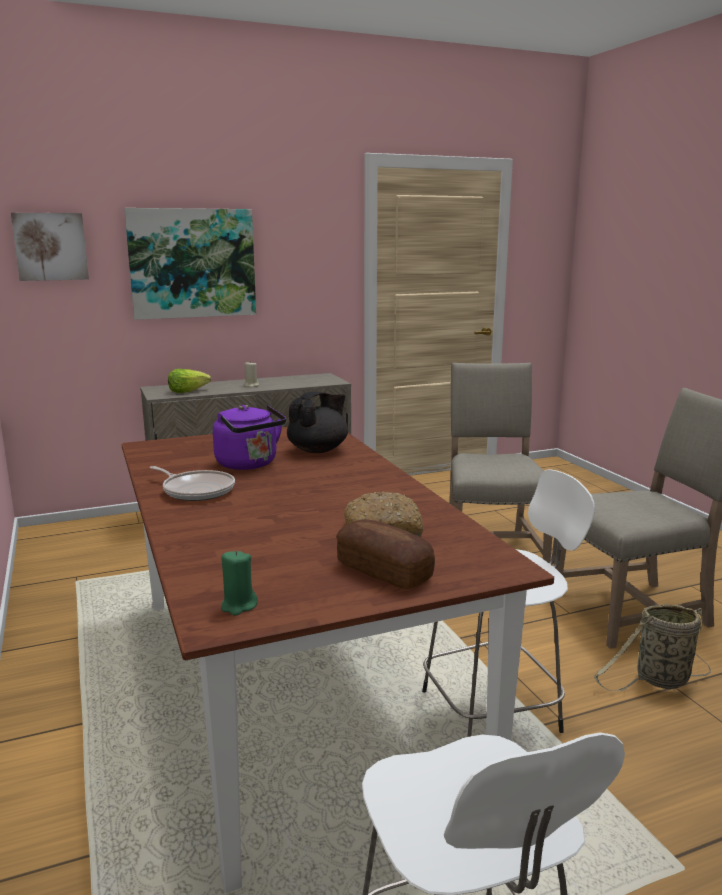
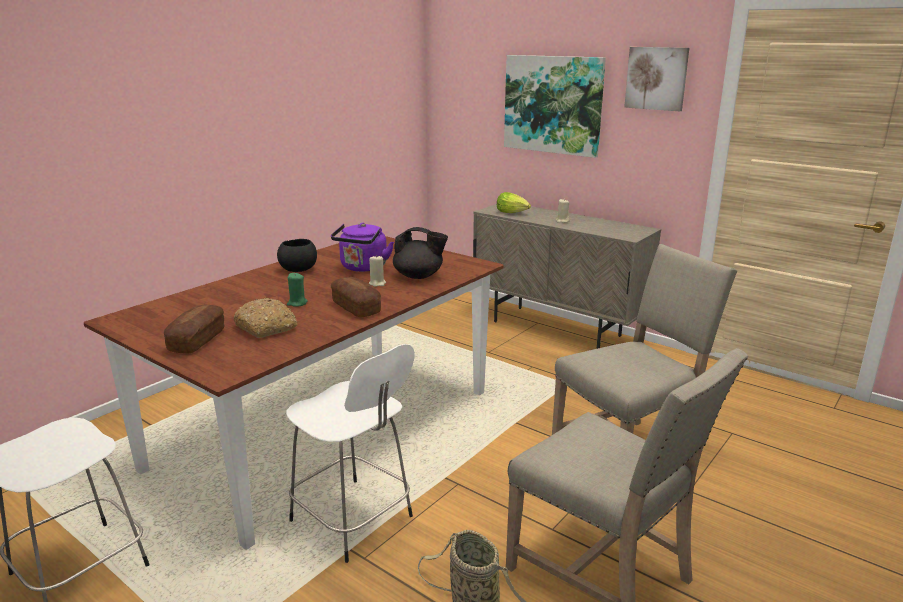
camera: 60 degrees right, 5 degrees up
(50, 246) = (463, 83): picture -> picture (656, 78)
(196, 490) = (299, 269): frying pan -> black bowl
(238, 606) = (134, 319): green candle -> green candle (297, 303)
(313, 467) = (377, 283): none -> beige candle
(376, 485) = (356, 308): none -> bread

